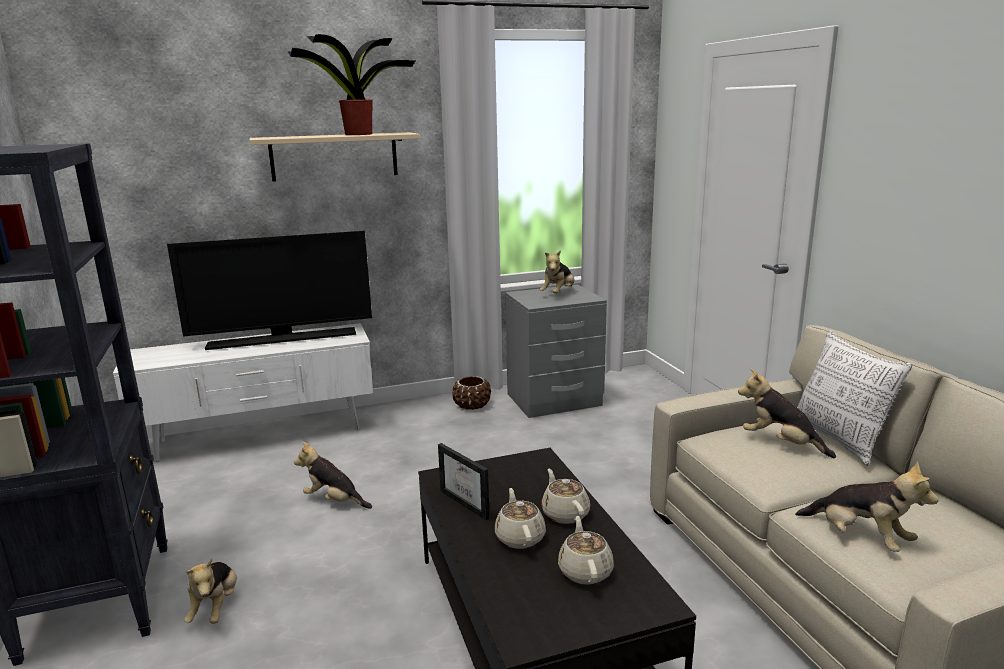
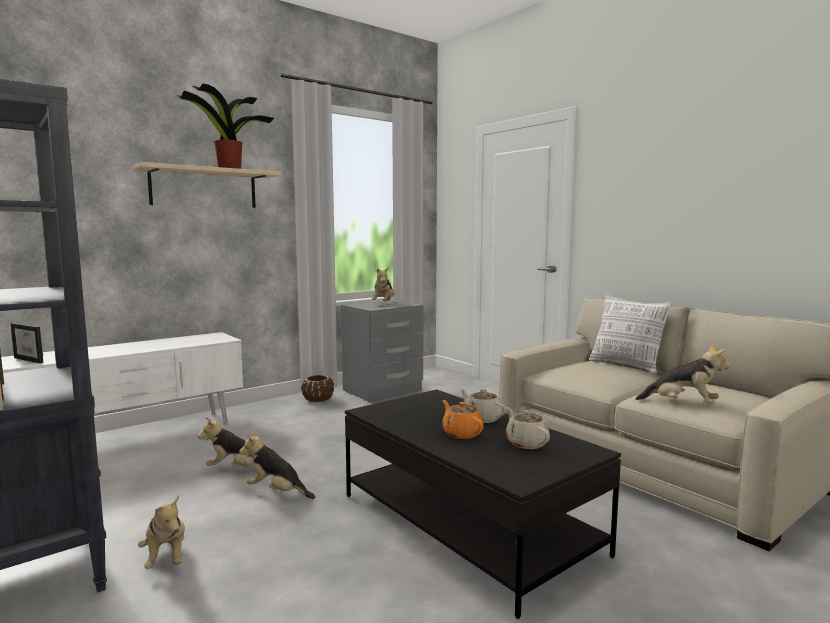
camera: 20 degrees left, 10 degrees down
(283, 339) = (157, 343): television -> none
(470, 502) = (405, 421): picture frame -> picture frame (34, 359)
(520, 537) = (461, 433): beige teapot -> orange teapot
(781, 443) = (594, 370): plush toy -> plush toy (277, 492)

